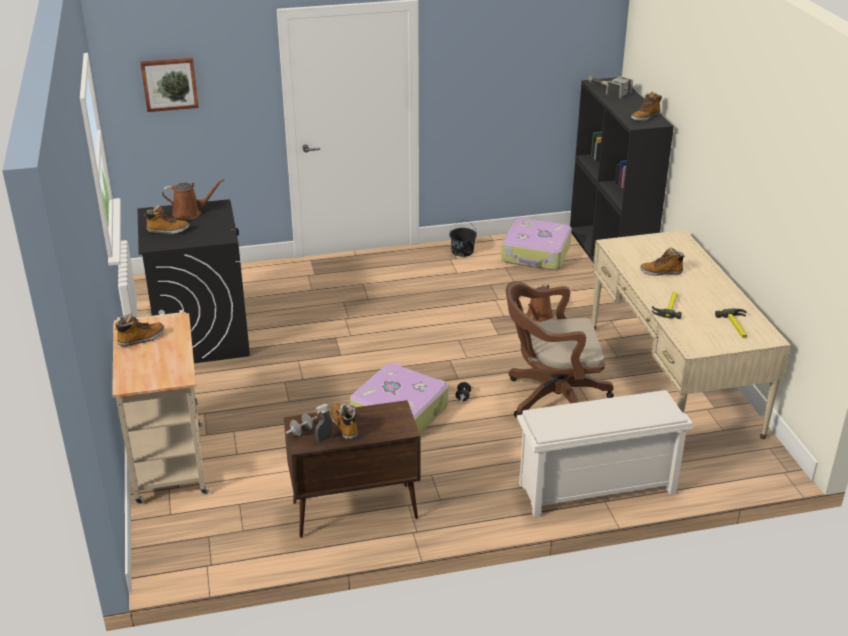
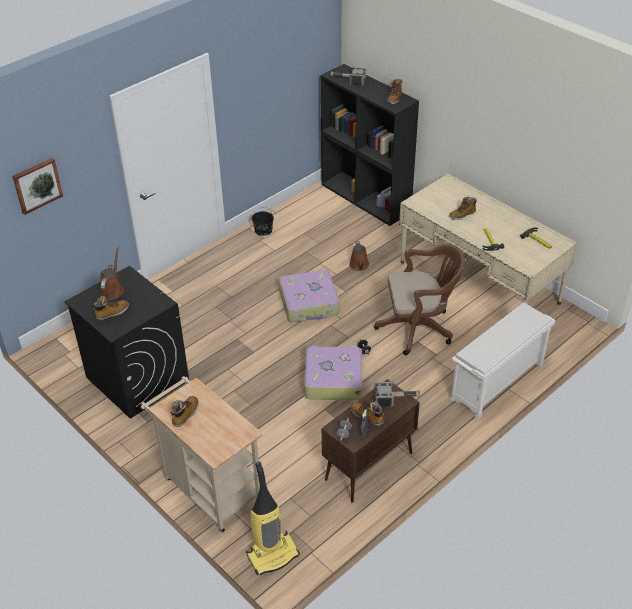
camera: 30 degrees left, 10 degrees up
(166, 548) = (272, 554): none -> vacuum cleaner
(190, 213) = (112, 290): brown watering can -> brown watering can turned 45 degrees counterclockwise
(397, 422) = (396, 399): none -> hammer
(536, 254) = (316, 214): suitcase -> suitcase (309, 303)
(551, 398) = (419, 328): brown office chair -> brown office chair turned 150 degrees counterclockwise

